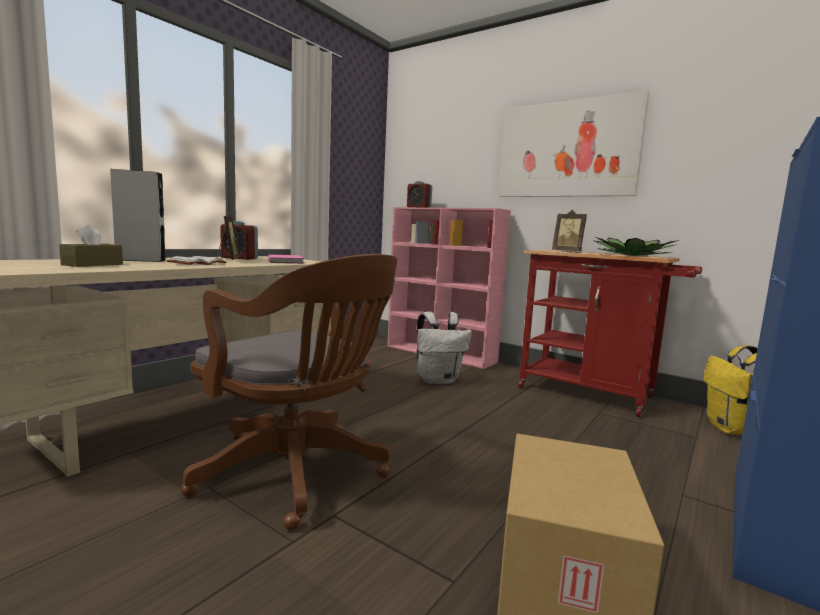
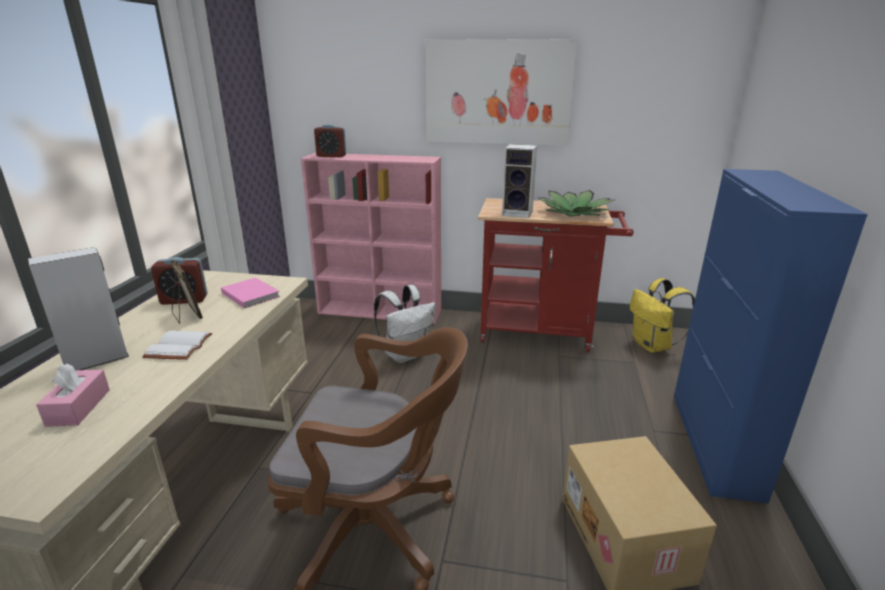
camera: 25 degrees left, 15 degrees up
(93, 264) = (78, 407): brown tissue box -> pink tissue box
(568, 252) = (519, 213): picture frame -> speaker

